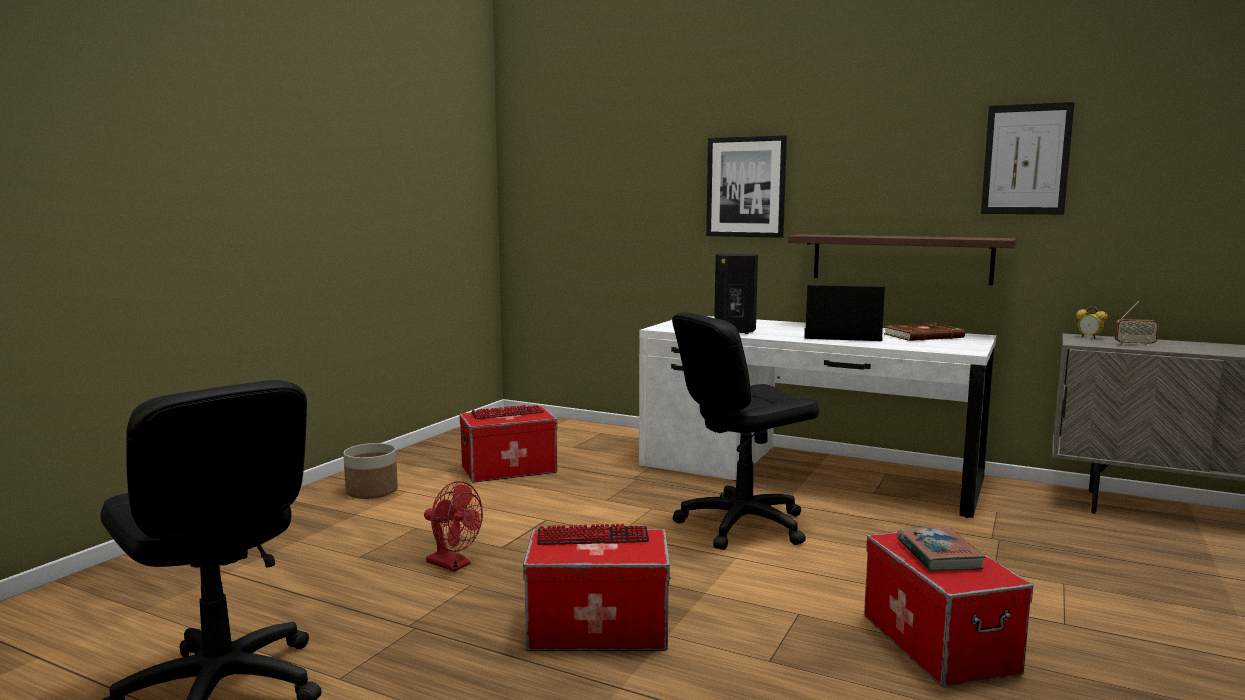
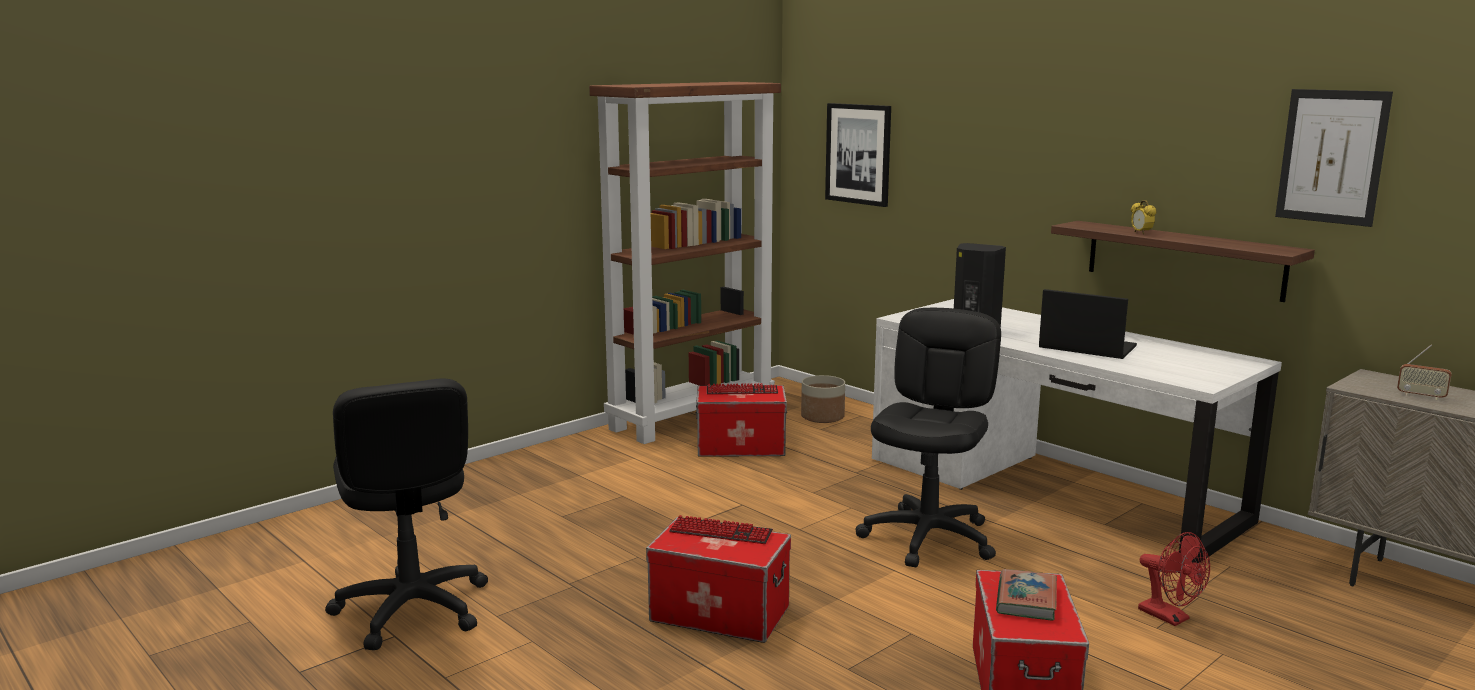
camera: 20 degrees right, 5 degrees up
(372, 491) = (604, 454): planter -> planter (822, 417)
(443, 449) = (692, 416): none -> brown bookcase
(454, 565) = (634, 536): red fan -> red fan (1170, 617)
(742, 525) = (928, 538): black office chair -> black office chair turned 120 degrees clockwise
(746, 187) = (1023, 162): picture -> picture (858, 154)
(924, 336) = (1185, 356): brown book -> none
(1089, 337) = (1382, 379): alarm clock -> alarm clock (1141, 233)

